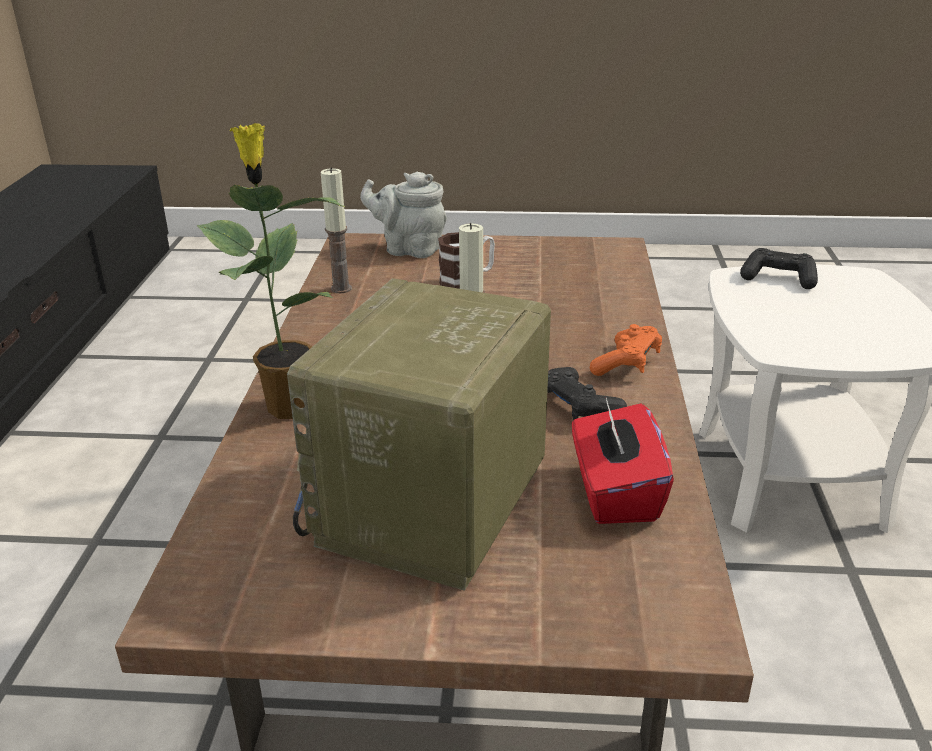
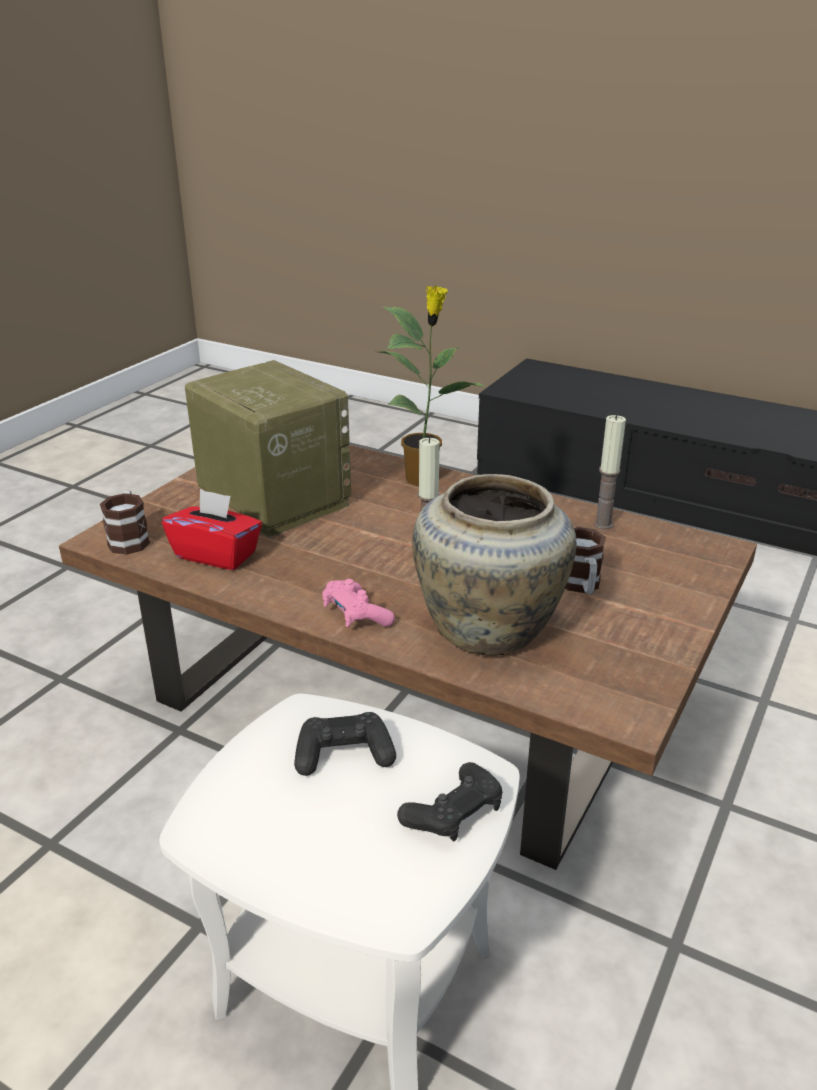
camera: 115 degrees right, 0 degrees up
(409, 249) = (685, 574): grey teapot -> none
(574, 303) = (490, 629): none -> beige vase
(578, 406) = (319, 573): black game controller -> black game controller (344, 755)
(626, 364) = (356, 616): orange game controller -> pink game controller
(660, 596) = (130, 539): none -> mug

